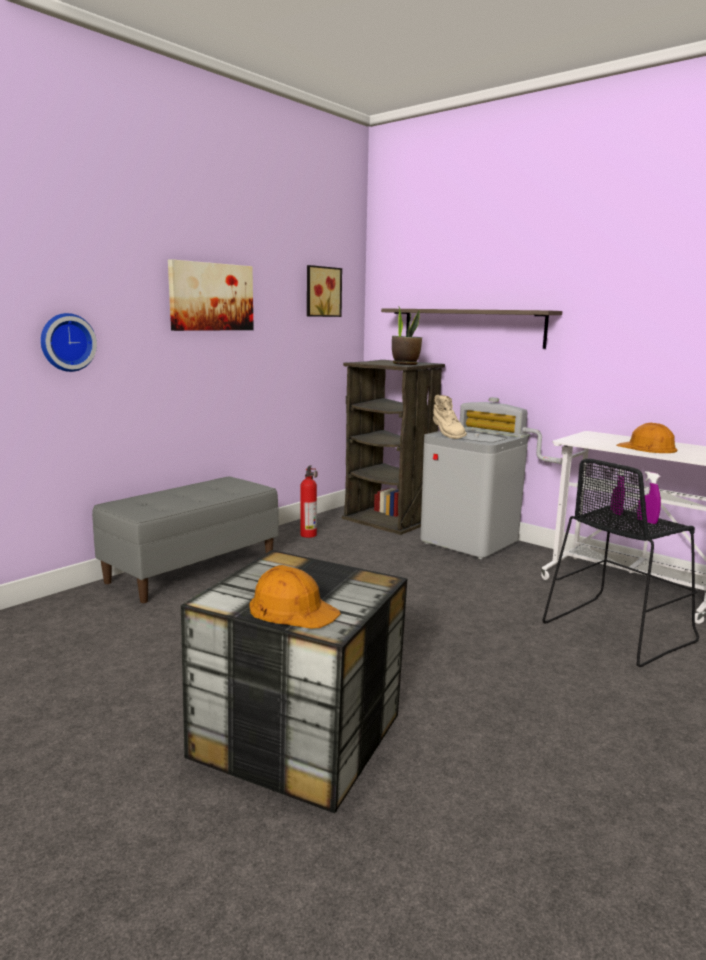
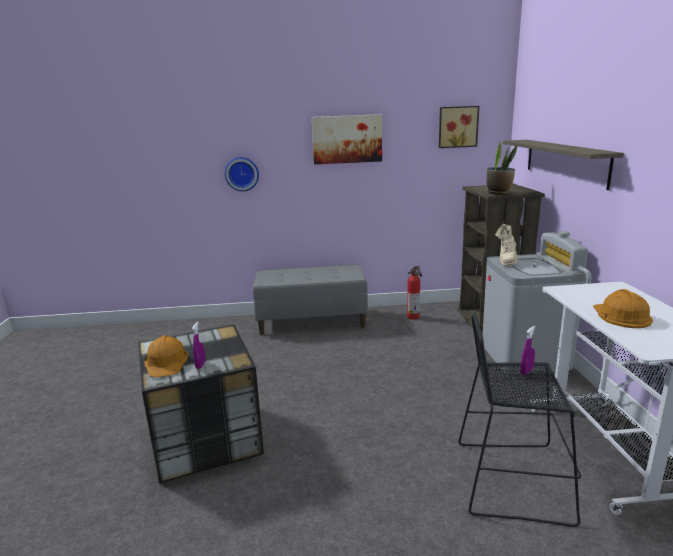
camera: 45 degrees right, 5 degrees up
(646, 522) = (533, 389): purple spray bottle -> purple spray bottle (200, 365)

